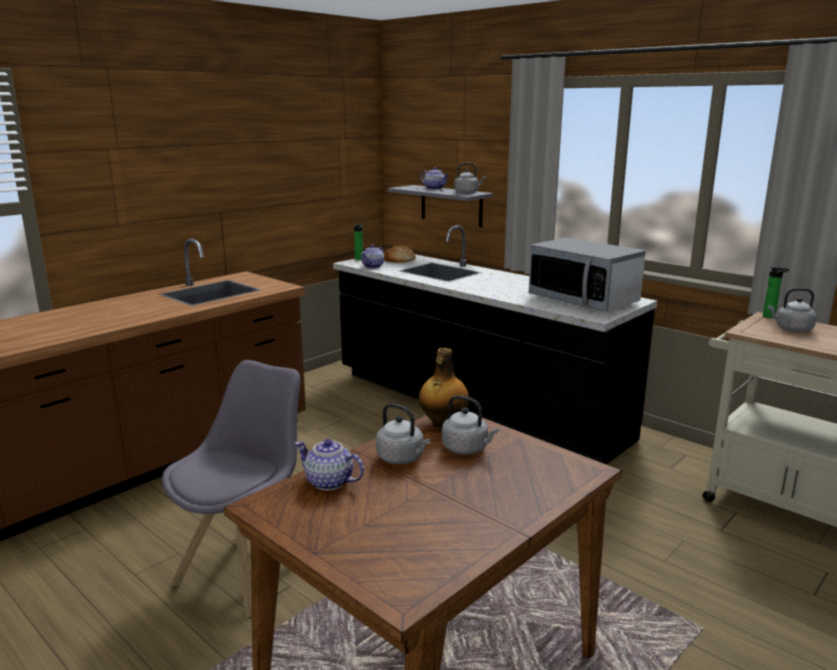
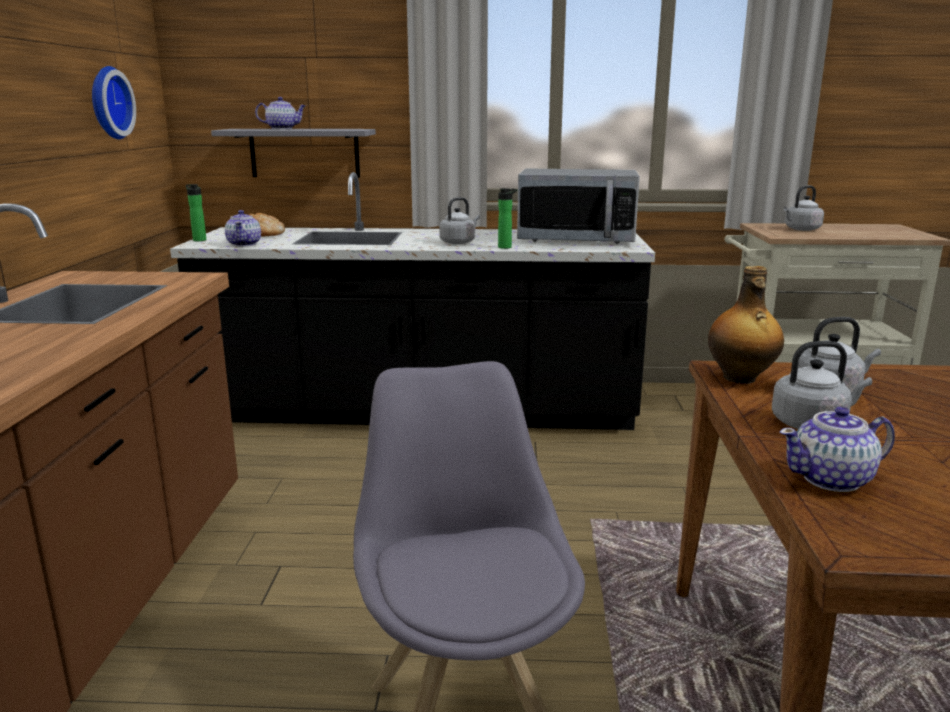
camera: 40 degrees left, 0 degrees up
(325, 170) = (107, 103): none -> wall clock
(467, 193) = (346, 129): grey kettle -> grey kettle (459, 242)
(771, 316) = (760, 224): bottle -> bottle (506, 247)

